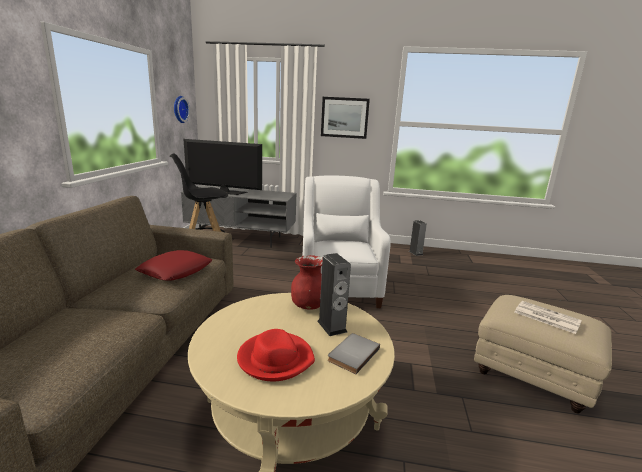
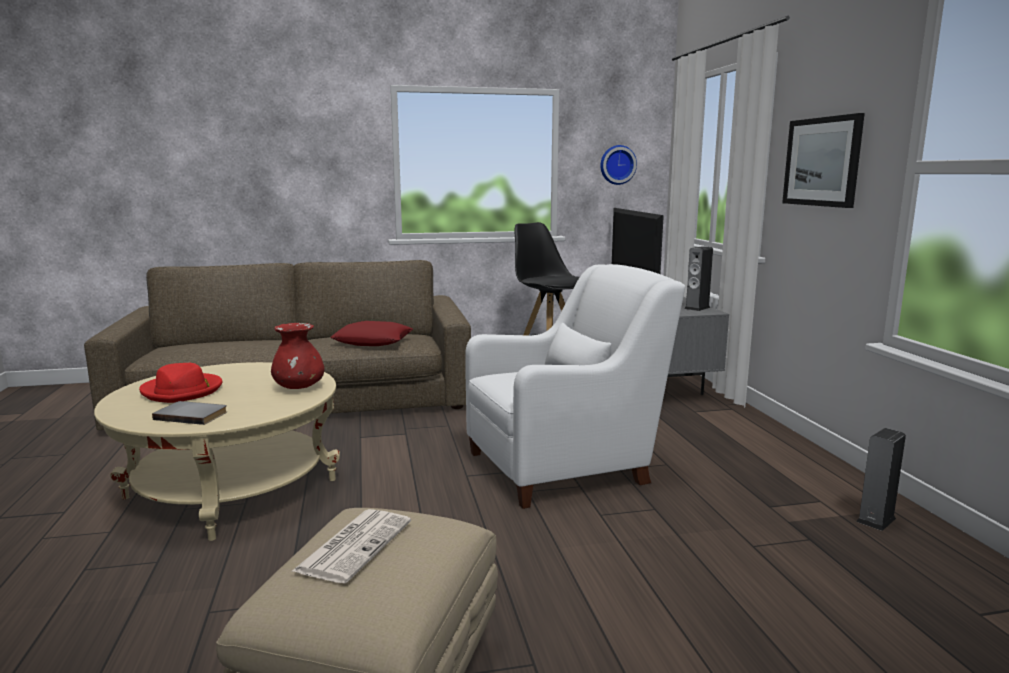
camera: 70 degrees right, 5 degrees down
(332, 326) = (252, 401): speaker -> speaker (697, 308)

